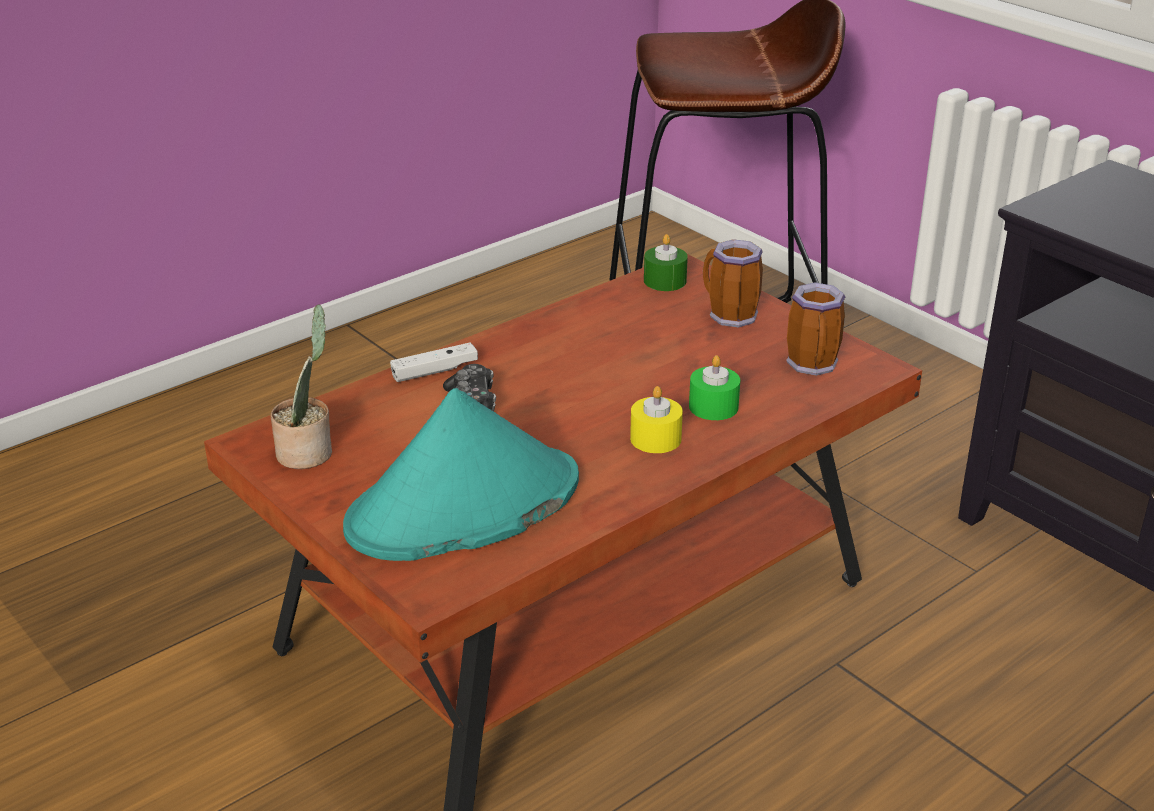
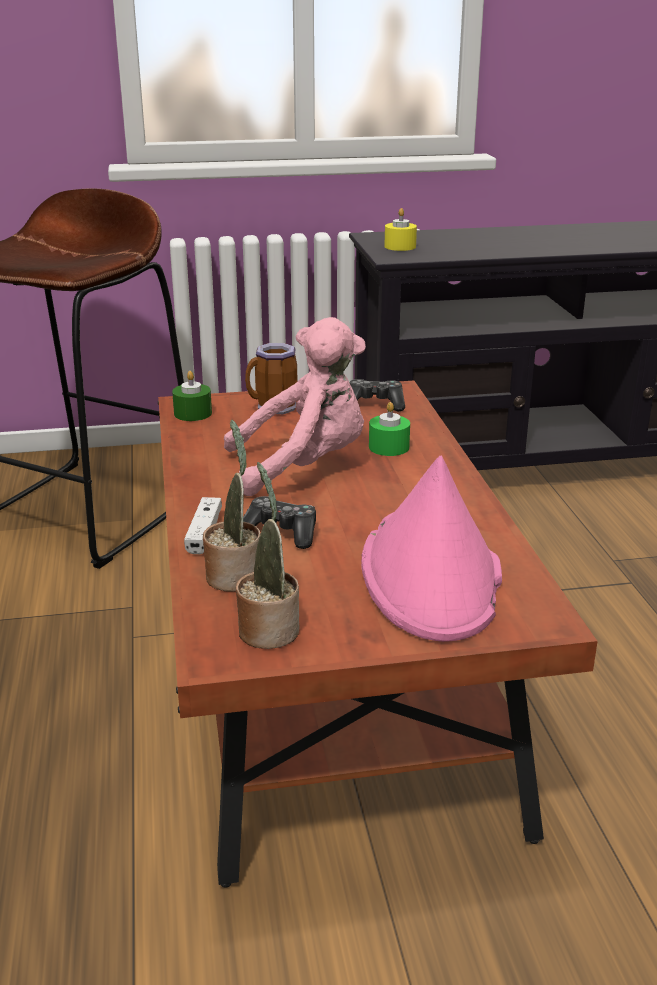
camera: 60 degrees left, 5 degrees down
(379, 408) = (234, 574): none -> potted plant
(463, 506) = (431, 574): turquoise hat -> pink hat
(613, 374) = (303, 467): none -> pink plush toy
(655, 438) = (410, 477): yellow candle -> yellow candle (400, 246)
(815, 366) = (374, 404): mug -> game controller

